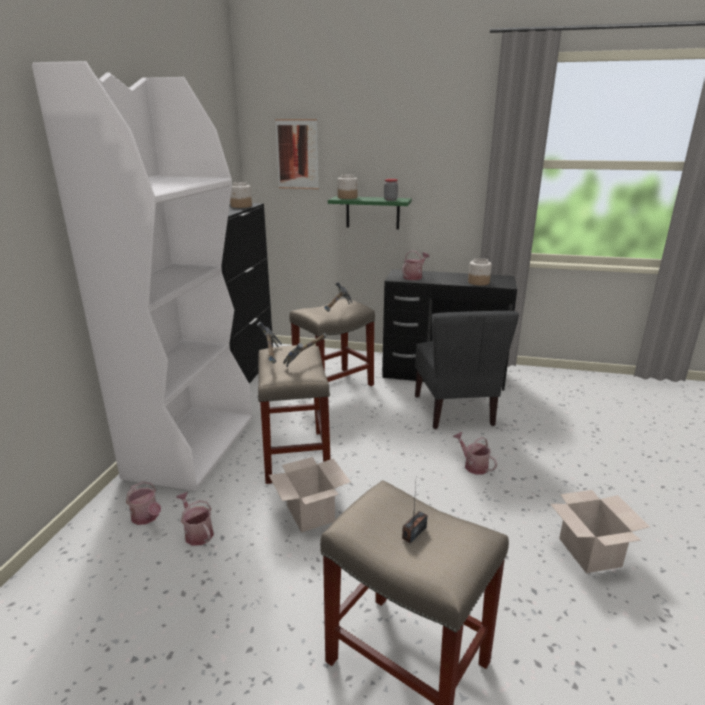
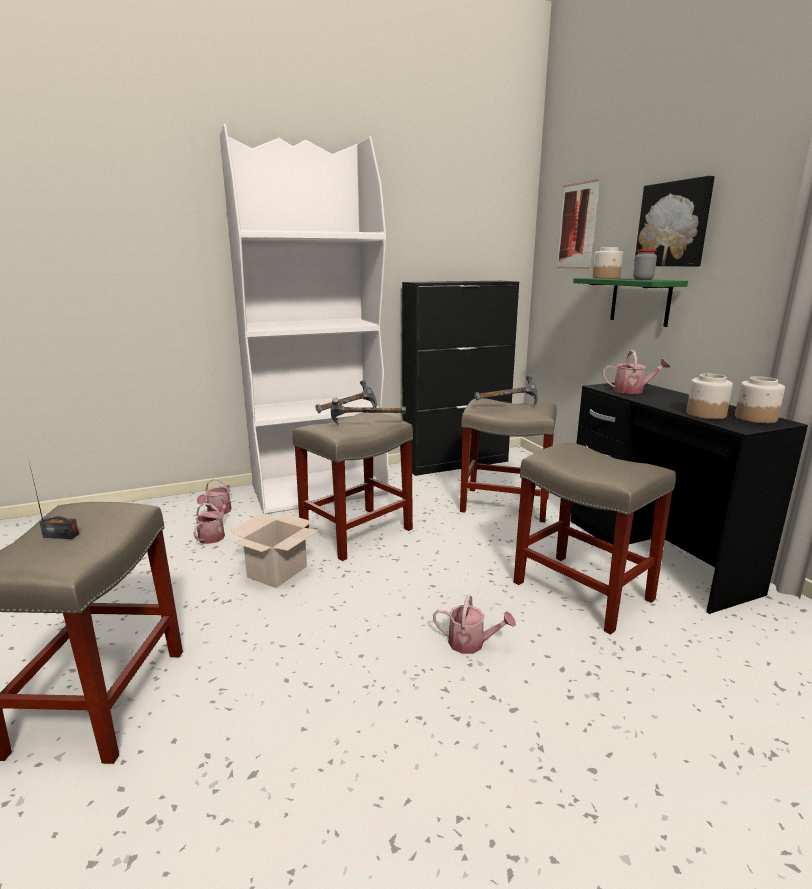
camera: 55 degrees right, 5 degrees down
(241, 206) = (485, 281): jar -> jar (755, 418)
(394, 160) = (674, 224): none -> picture
(455, 410) = (580, 590): grey chair -> beige stool
(473, 465) = (471, 643): watering can -> watering can turned 90 degrees clockwise
(591, 553) = (377, 824): cardboard box -> none

